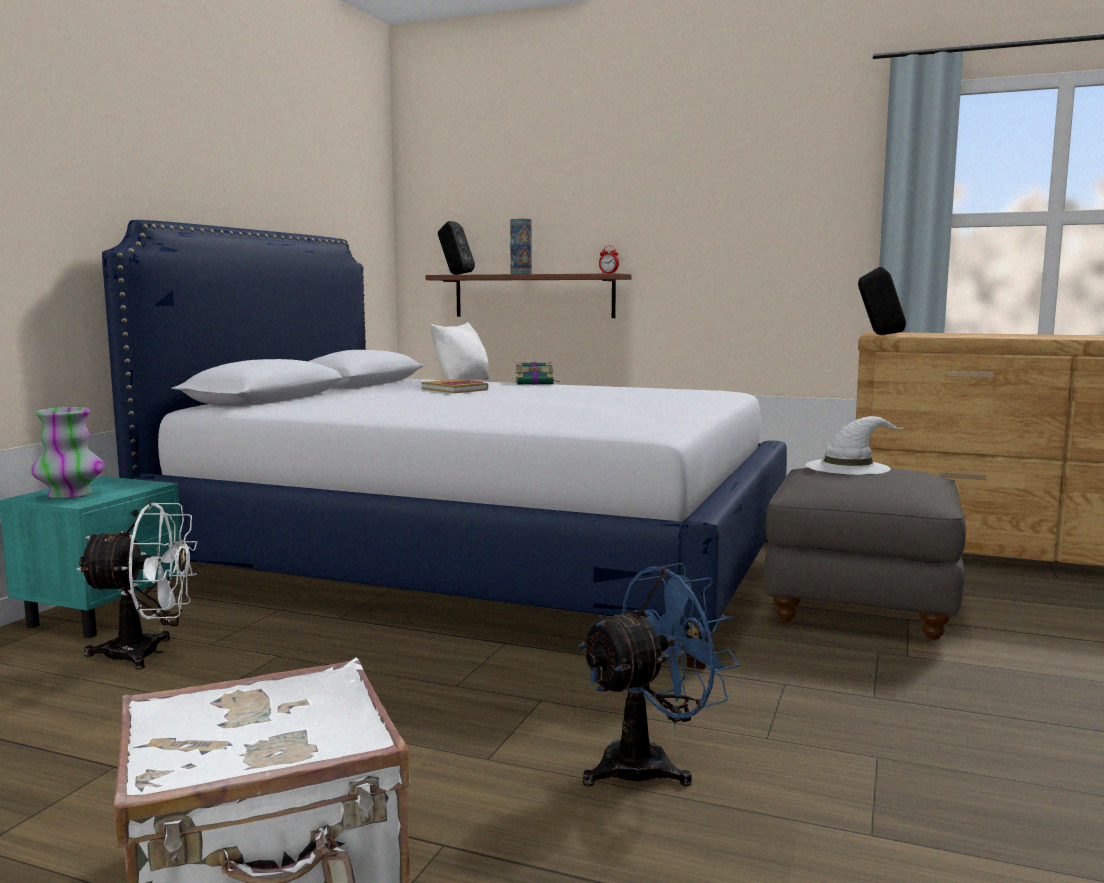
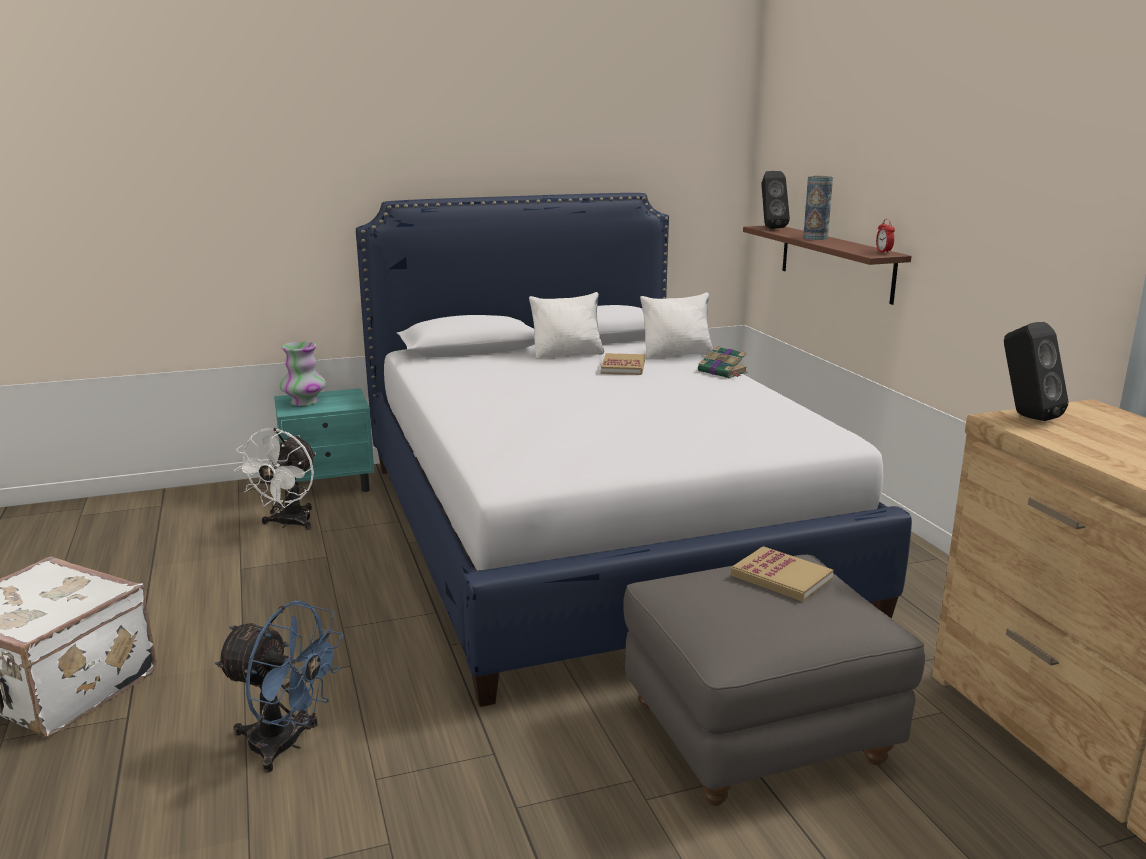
camera: 50 degrees right, 10 degrees up
(147, 653) = (288, 524): white fan -> white fan turned 60 degrees clockwise
(375, 390) = (568, 354): none -> white pillow
(848, 467) = (781, 577): white hat -> book

